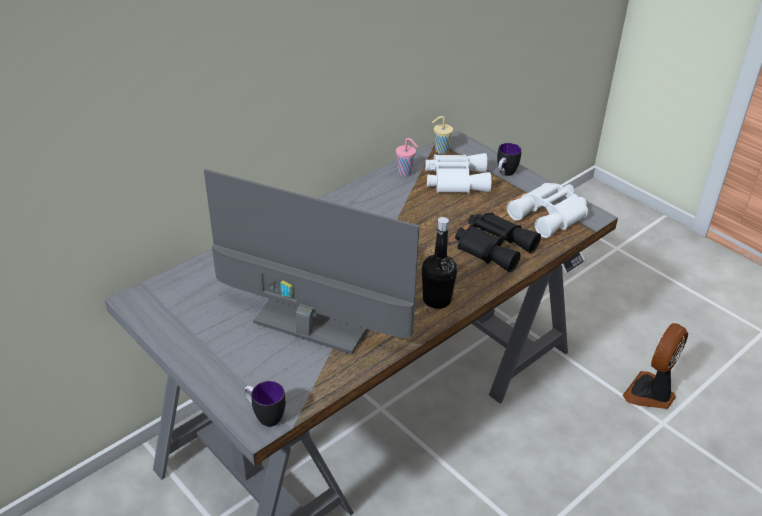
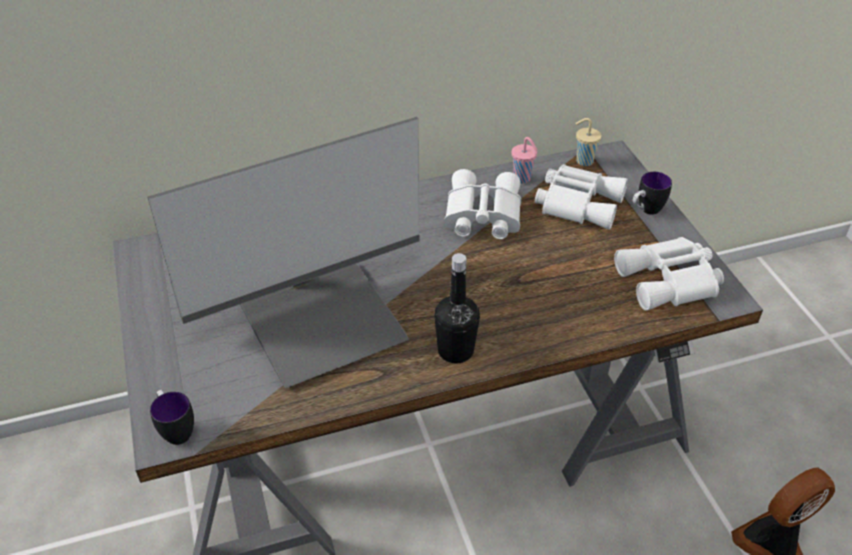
camera: 25 degrees right, 5 degrees up
(323, 308) = (320, 320): monitor -> monitor turned 105 degrees clockwise
(392, 205) = (481, 215): none -> white binoculars
(494, 246) = (571, 302): black binoculars -> none

